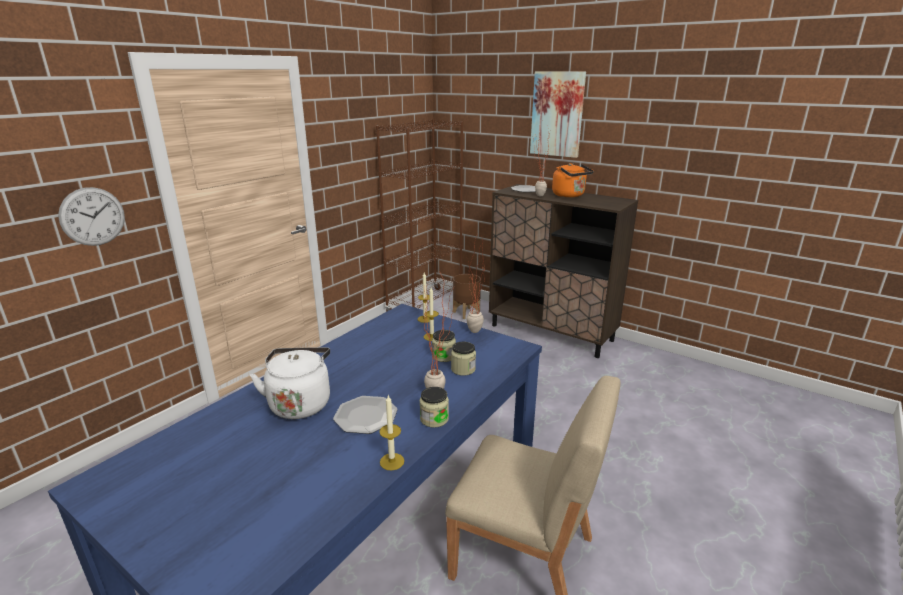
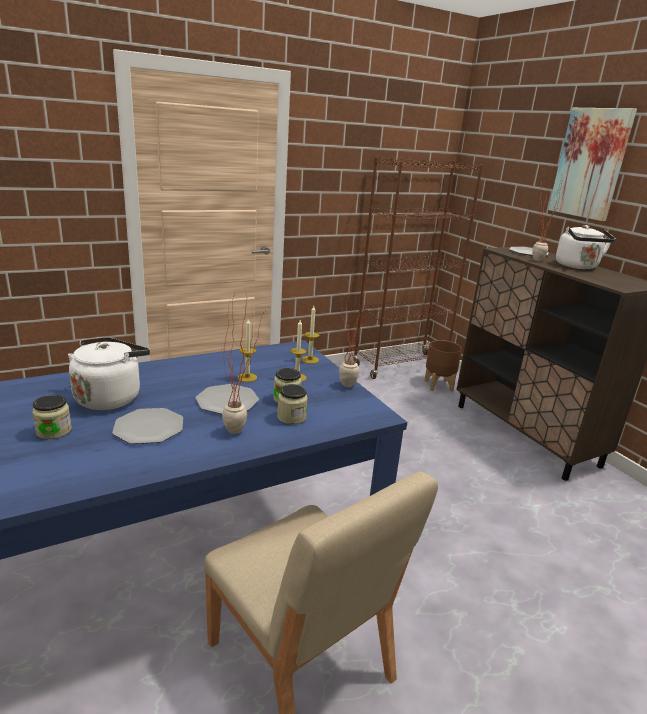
camera: 25 degrees right, 0 degrees up
(92, 216) = (58, 195): wall clock -> none
(392, 461) = (120, 476): candle -> candle (247, 377)
(401, 373) = (227, 401): none -> plate
(434, 419) = (206, 453): jar -> jar (54, 431)
(570, 195) = (578, 267): orange kettle -> white kettle

